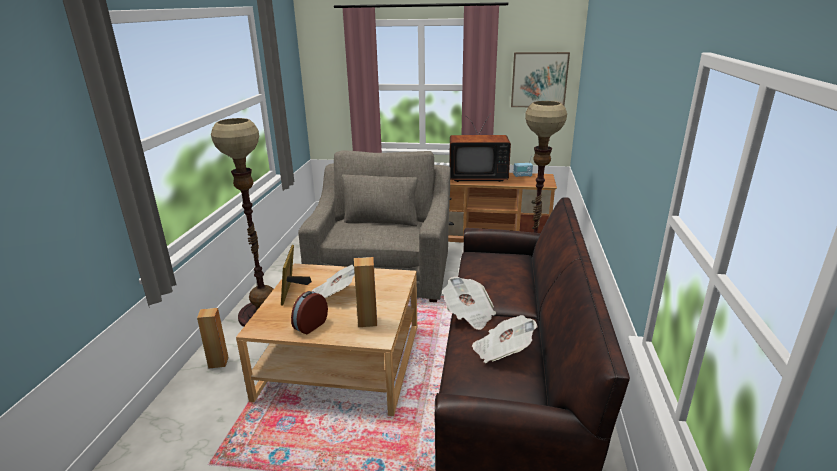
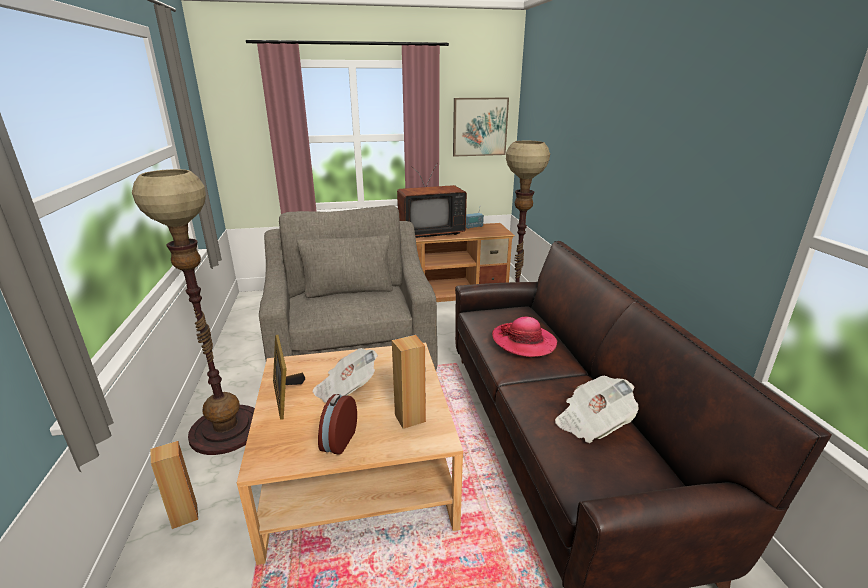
camera: 20 degrees left, 0 degrees up
(469, 314) = (523, 385): newspaper -> none
(496, 282) = (524, 342): none -> hat

